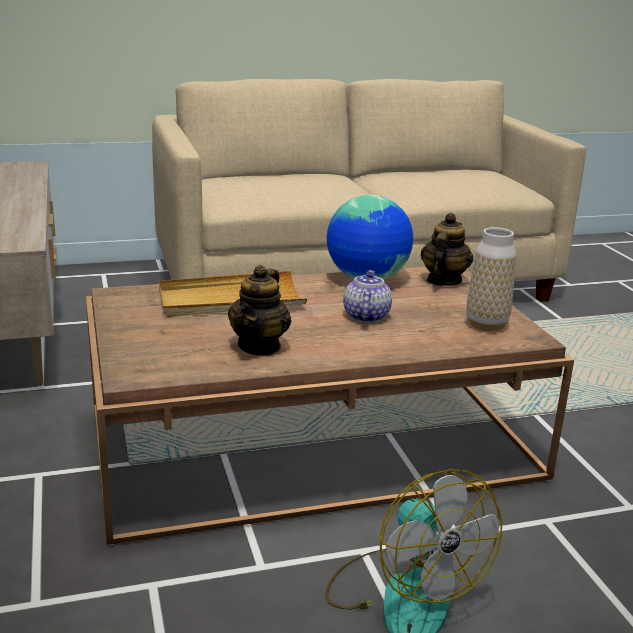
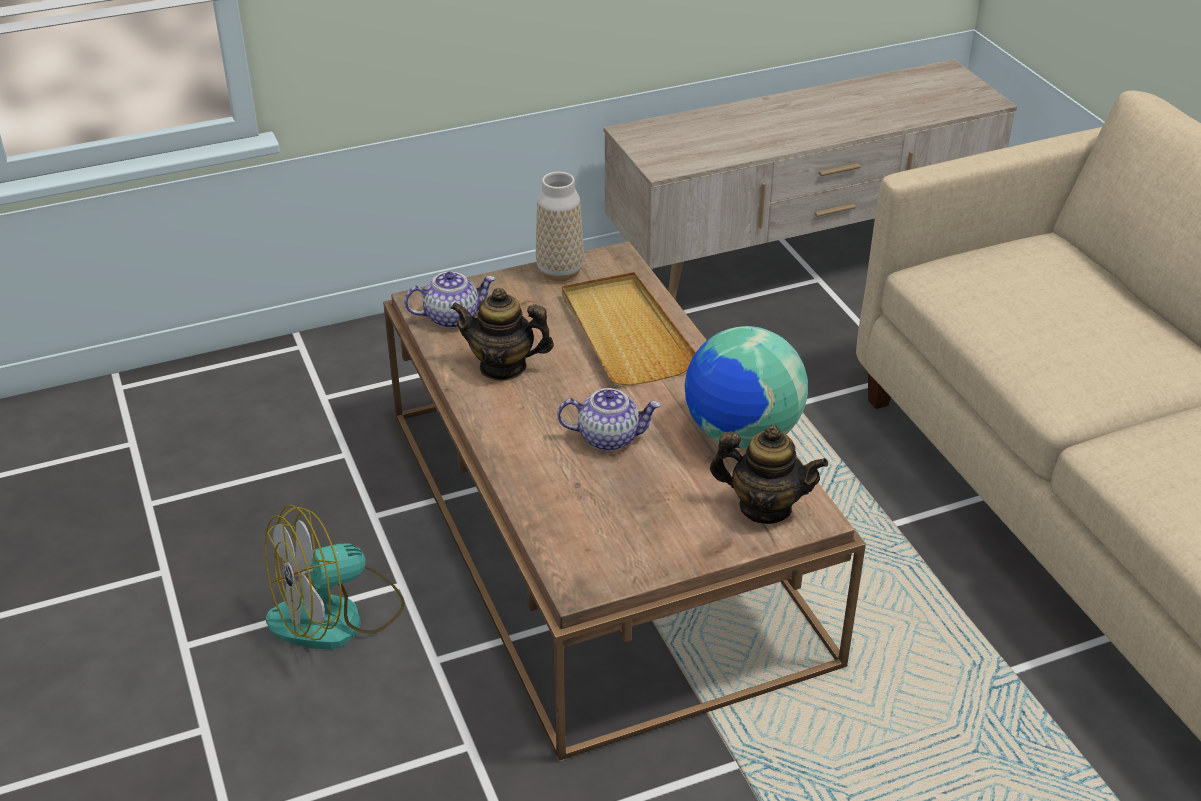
camera: 85 degrees right, 15 degrees up
(169, 363) = (452, 317): none -> teapot
(486, 325) = (610, 543): vase -> vase (560, 272)

